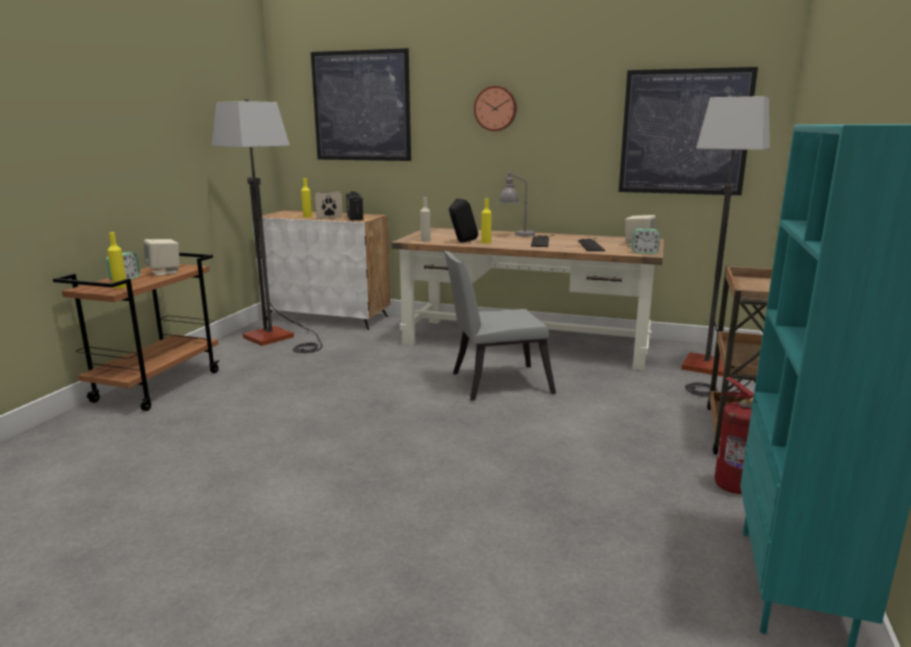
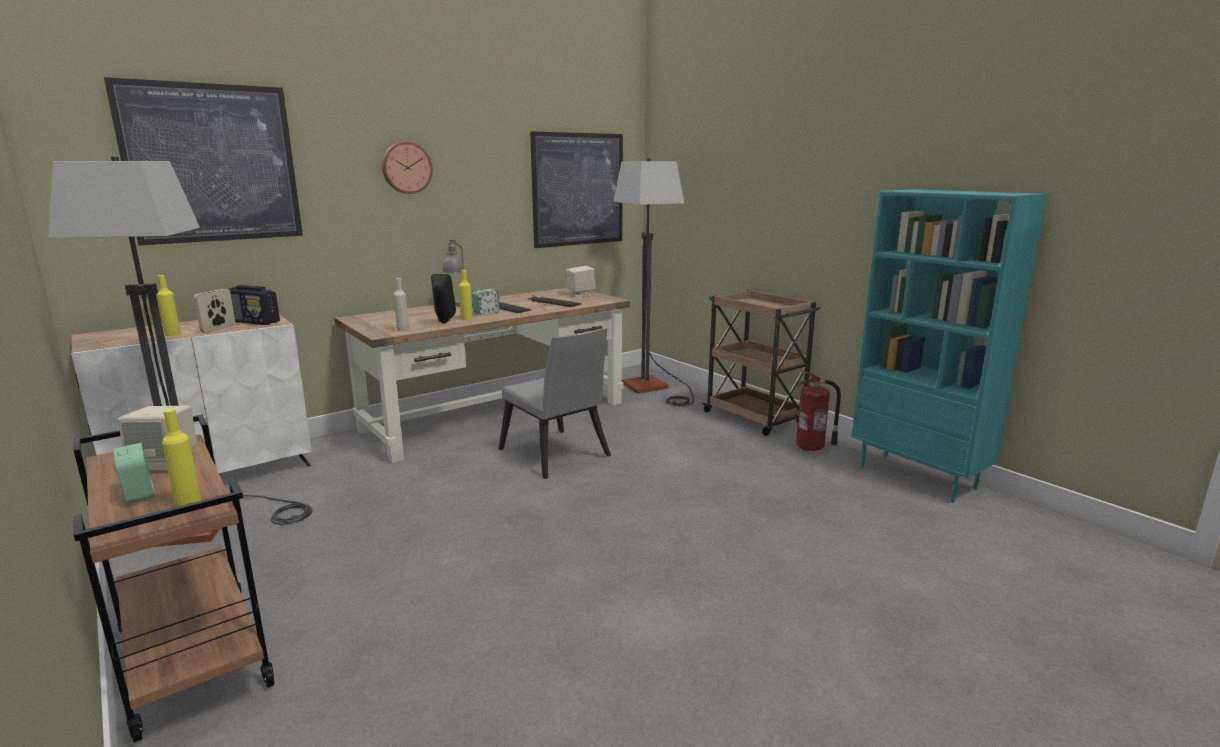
camera: 55 degrees left, 0 degrees up
(494, 383) = (556, 456): grey chair -> grey chair turned 60 degrees counterclockwise
(644, 252) = (607, 299): alarm clock -> alarm clock (486, 313)

